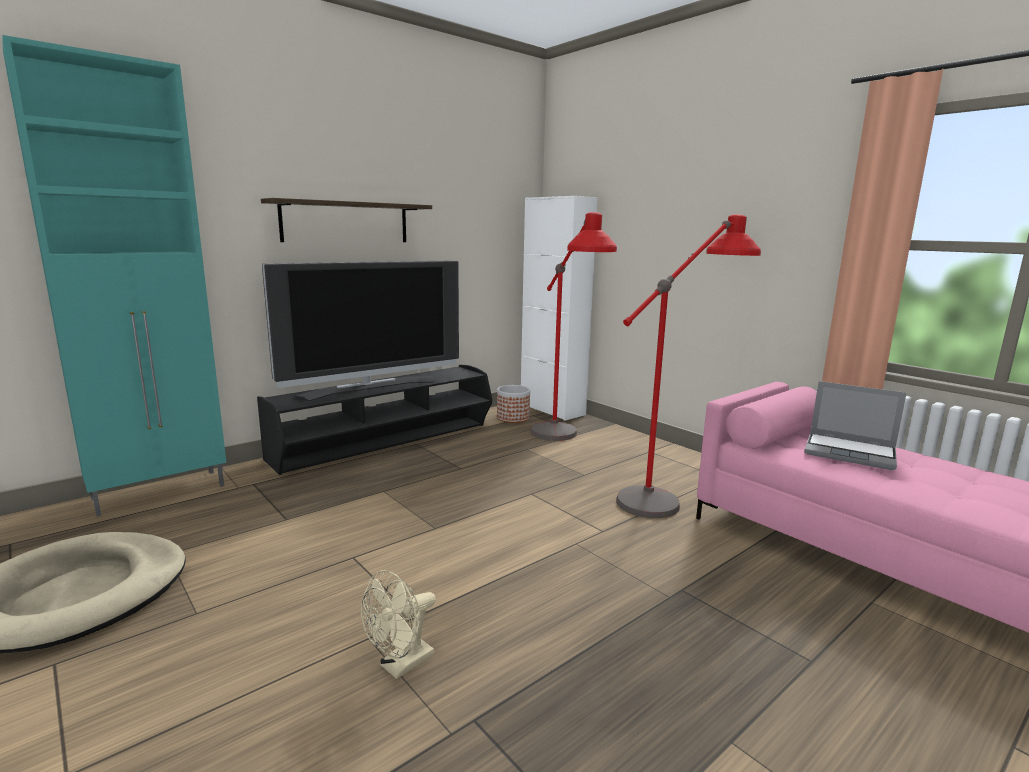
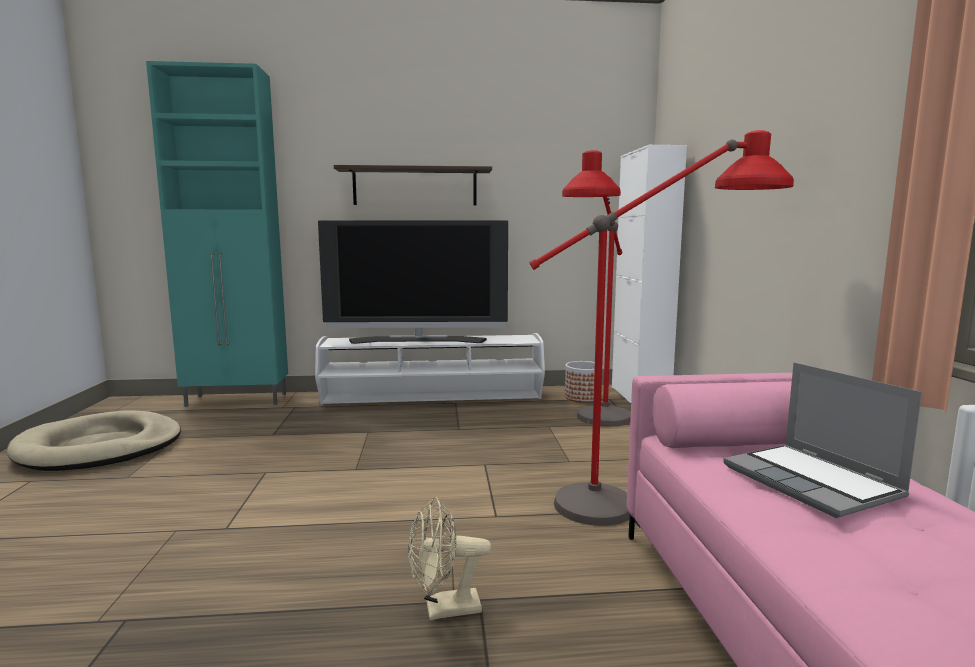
camera: 35 degrees right, 5 degrees down
(387, 443) = (433, 398): black tv stand -> white tv stand
(401, 665) = (158, 558): beige fan -> beige fan (444, 609)

